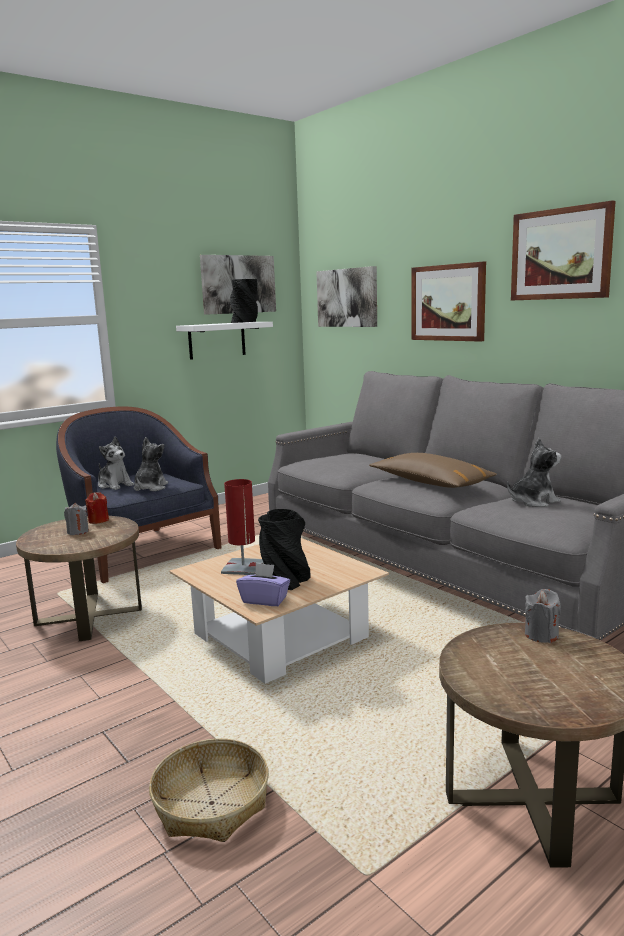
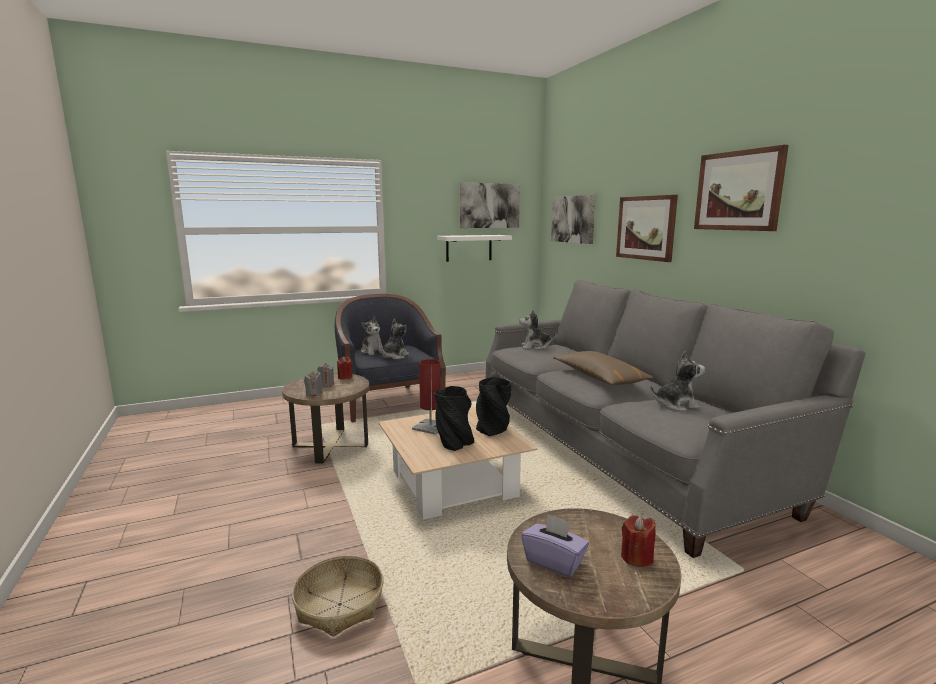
camera: 15 degrees right, 0 degrees up
(245, 322) = (490, 235): black vase -> black vase (493, 430)
(264, 600) = (430, 455): purple tissue box -> purple tissue box (554, 561)
(330, 457) = (535, 347): none -> plush toy
(541, 635) = (613, 525): grey candle -> grey candle (314, 394)
(586, 661) = (636, 557): none -> red candle

